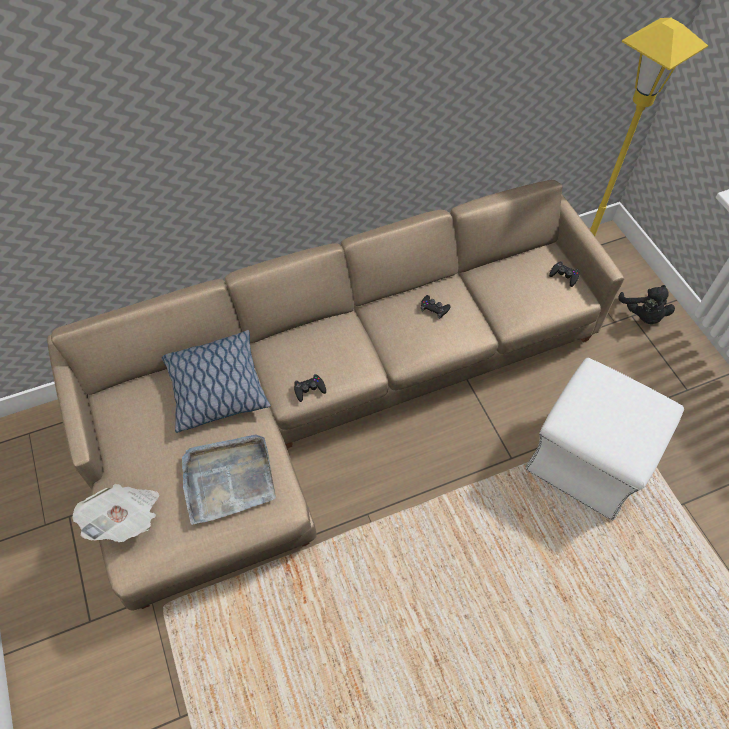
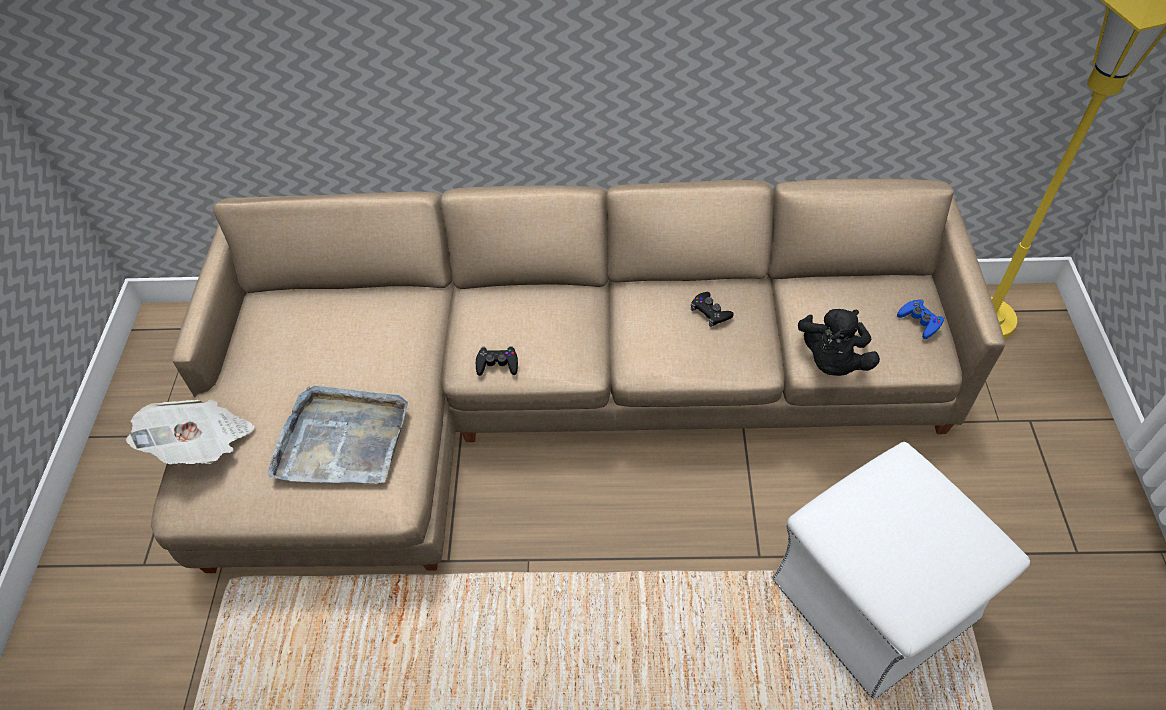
camera: 25 degrees right, 5 degrees down
(215, 387) = (386, 327): pillow -> none
(564, 275) = (920, 321): black game controller -> blue game controller
(642, 315) = (1048, 424): black plush toy -> black plush toy (831, 361)

